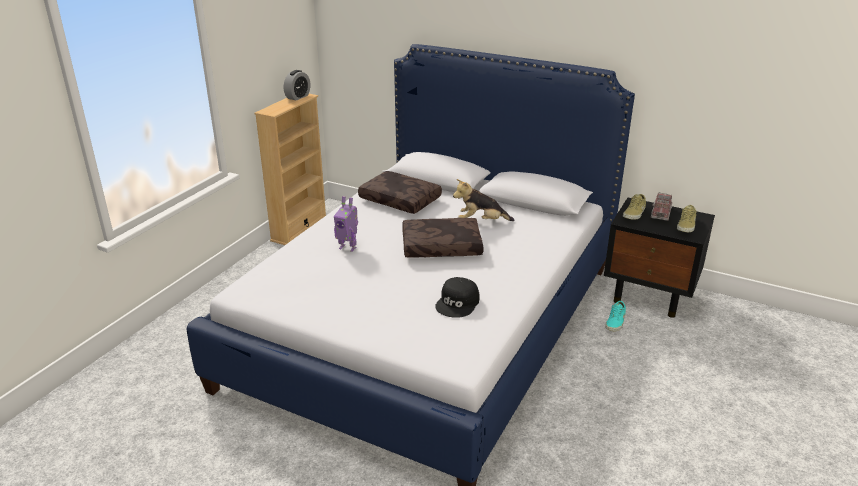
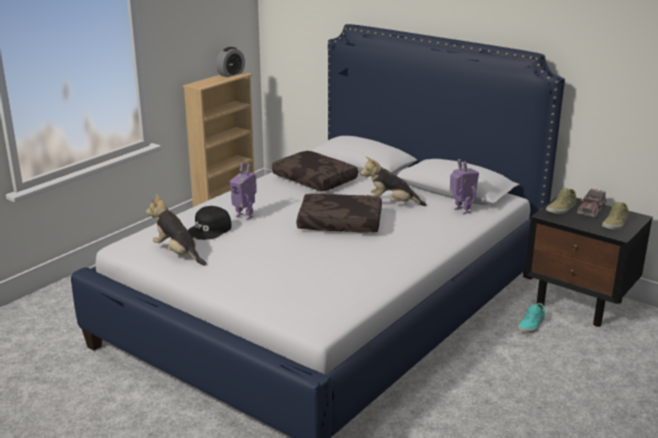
camera: 10 degrees right, 5 degrees down
(296, 296) = (177, 253): none -> plush toy
(458, 303) = (336, 273): black cap -> black cap (210, 230)
(548, 223) = (461, 211): none -> toy robot

